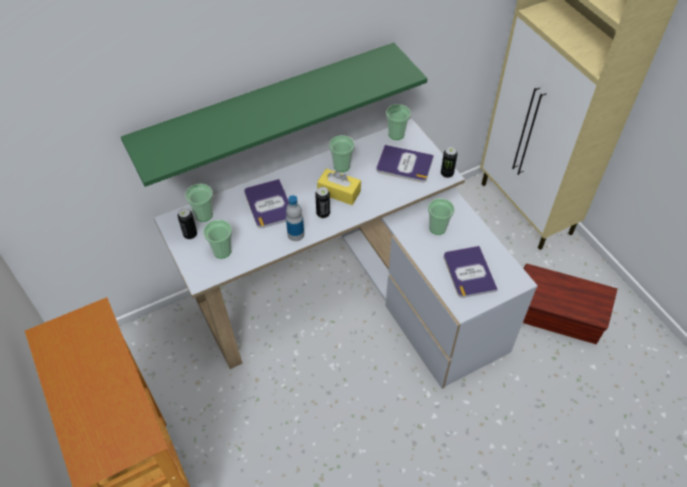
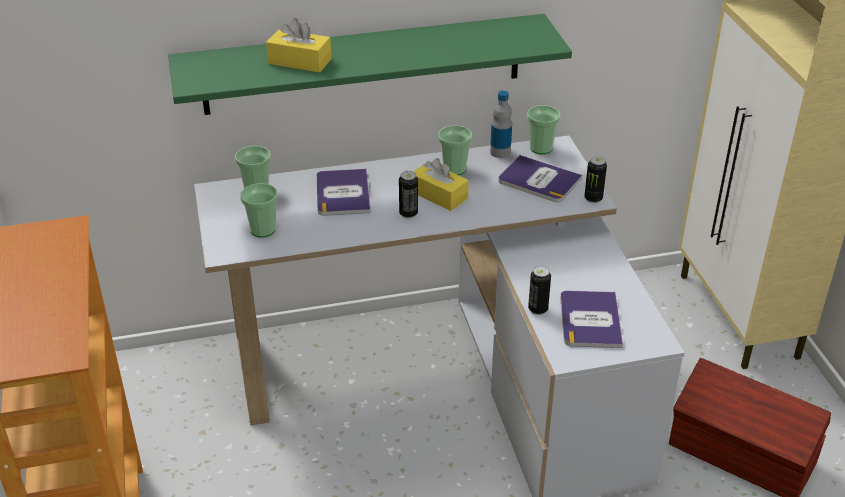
camera: 15 degrees right, 15 degrees down
(190, 234) = (231, 207): can -> can (538, 309)
(229, 126) = (300, 61): none -> yellow tissue box
(295, 234) = (363, 229): bottle -> bottle (500, 152)
(437, 228) = (565, 265): cup -> none

